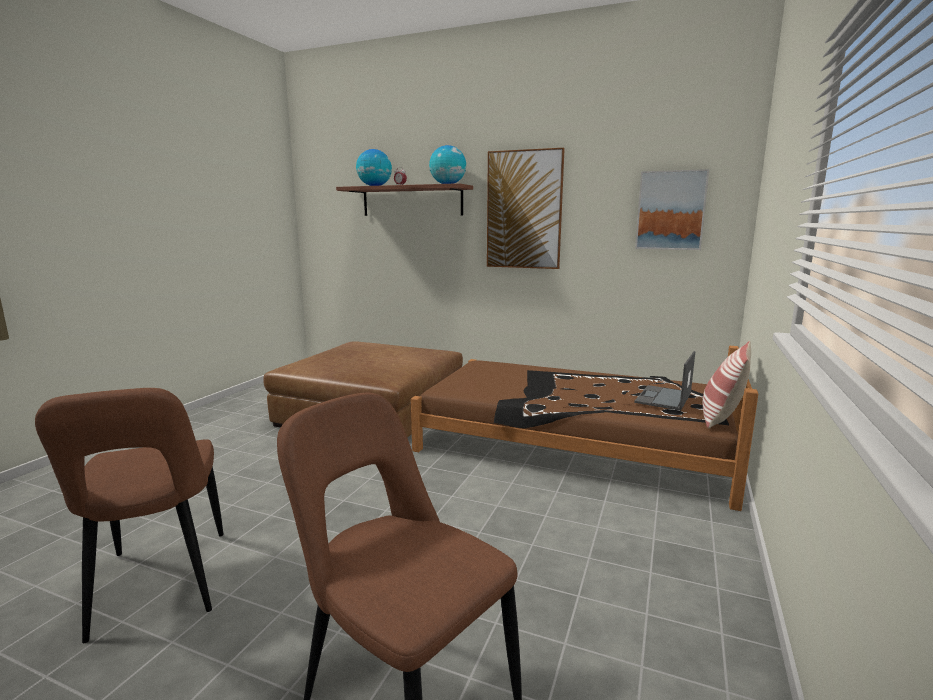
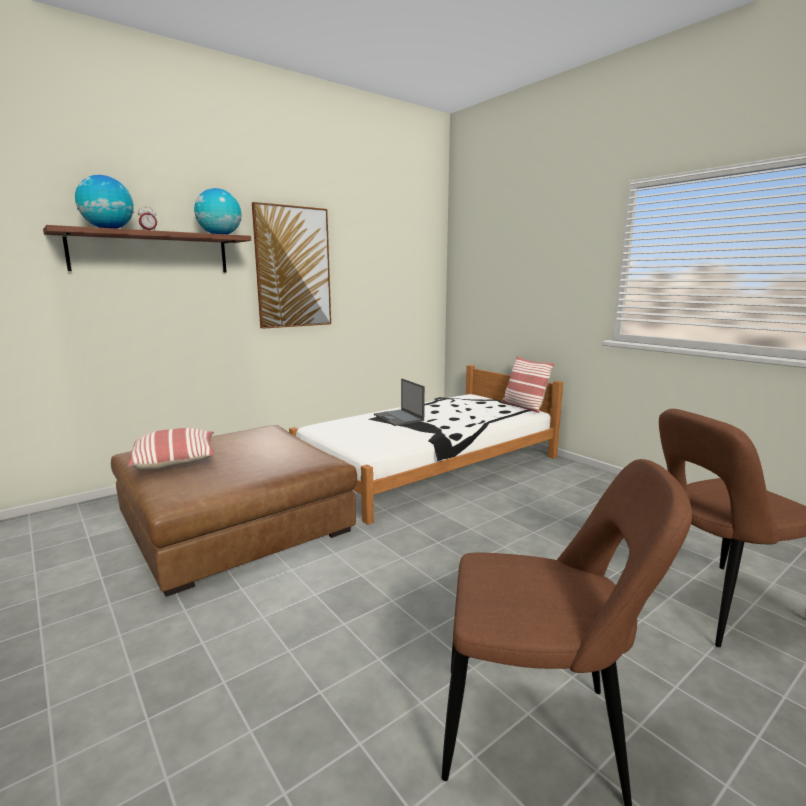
camera: 60 degrees left, 0 degrees up
(343, 351) = (176, 461): none -> pillow
(574, 443) = (430, 465): brown bed -> white bed
(663, 398) = (484, 406): laptop -> laptop (399, 418)
(670, 210) = (403, 270): picture -> none

